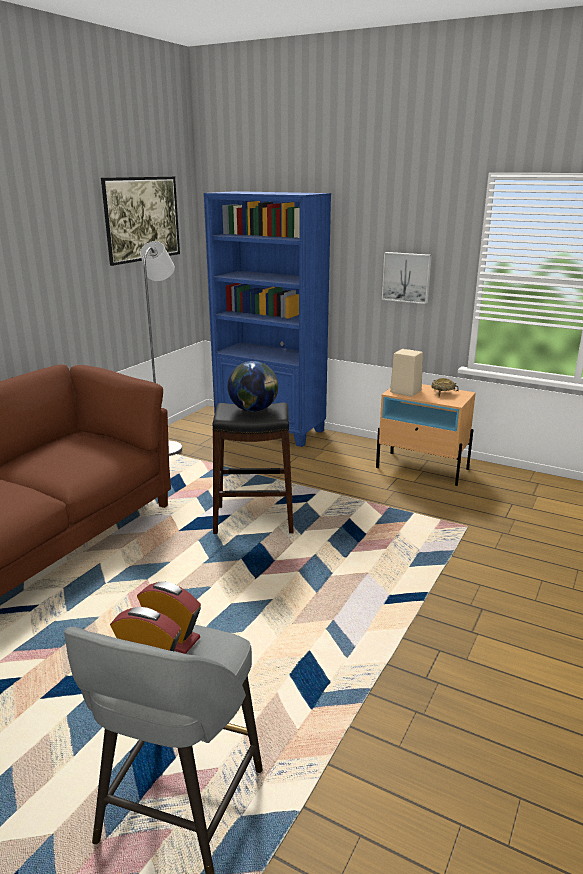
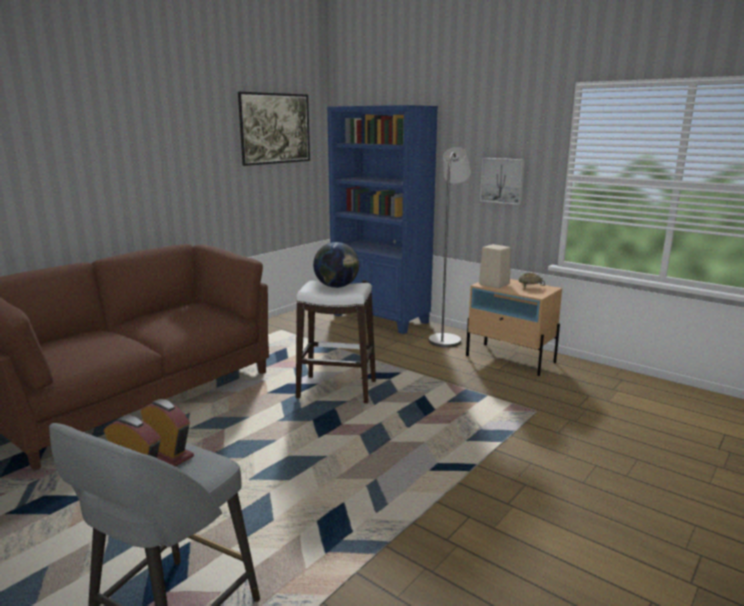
camera: 10 degrees right, 5 degrees down
(167, 447) = (285, 327): grey floor lamp -> grey floor lamp (446, 339)
(254, 520) = (337, 390): black stool -> white stool

